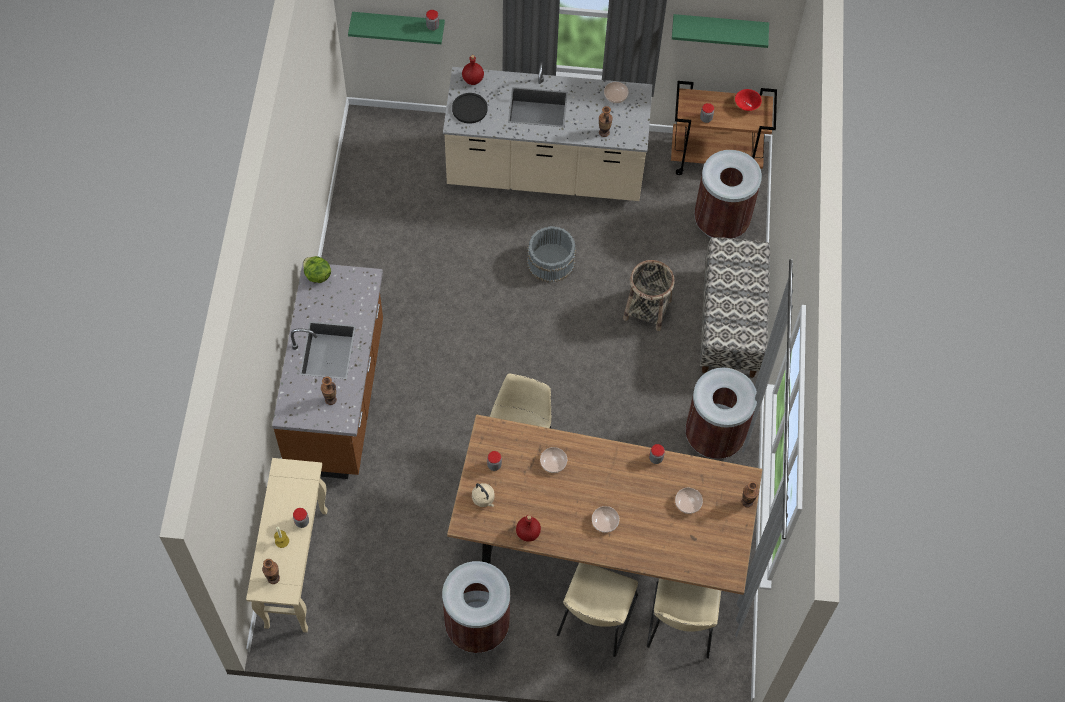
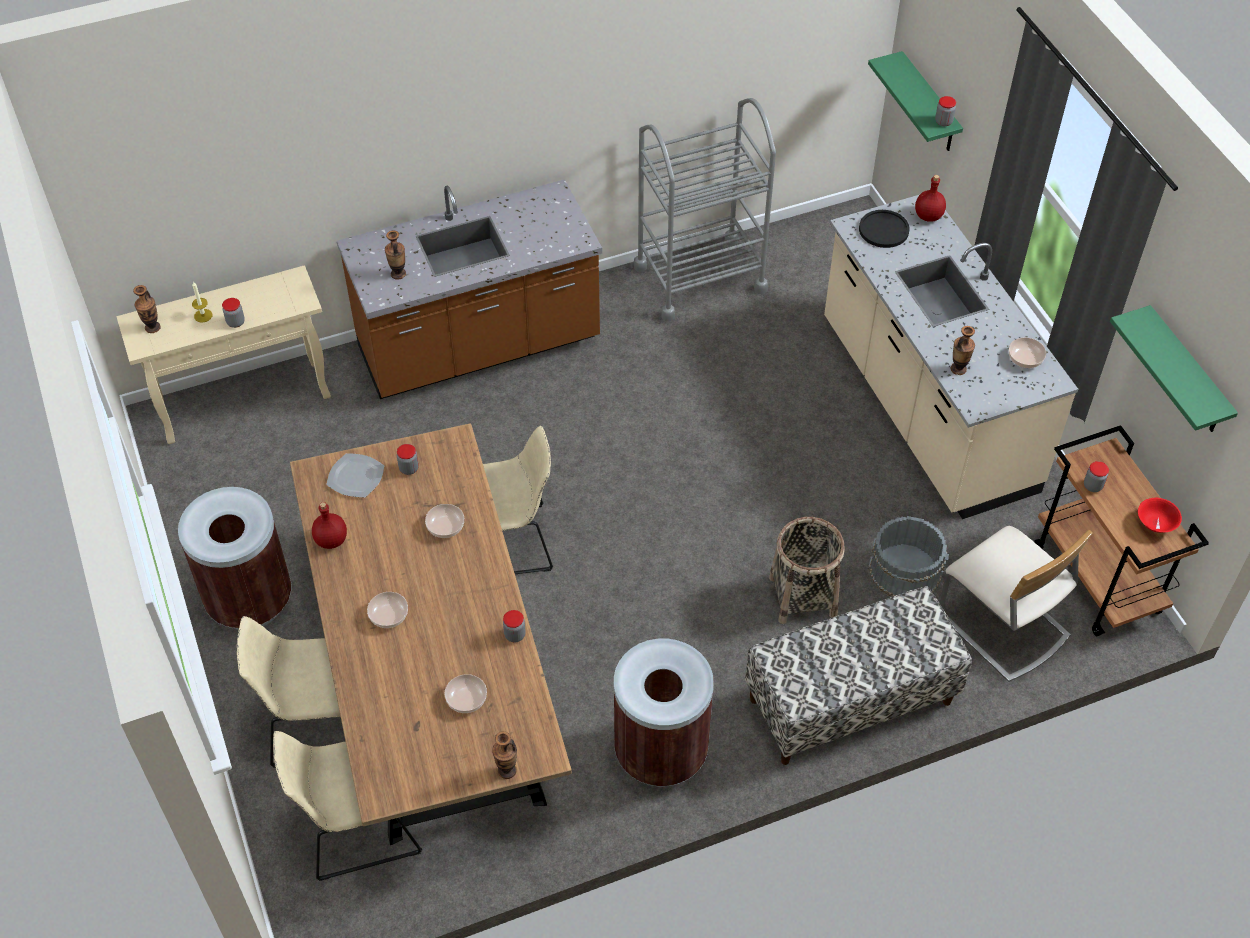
camera: 65 degrees right, 10 degrees down
(317, 275) = (554, 198): lettuce -> none
(360, 238) = (699, 278): none -> grey cart
(484, 499) = (356, 477): beige kettle -> plate
(550, 261) = (799, 465): grey bucket -> grey bucket (905, 570)
(721, 221) = (1002, 626): brown trash can -> beige chair

